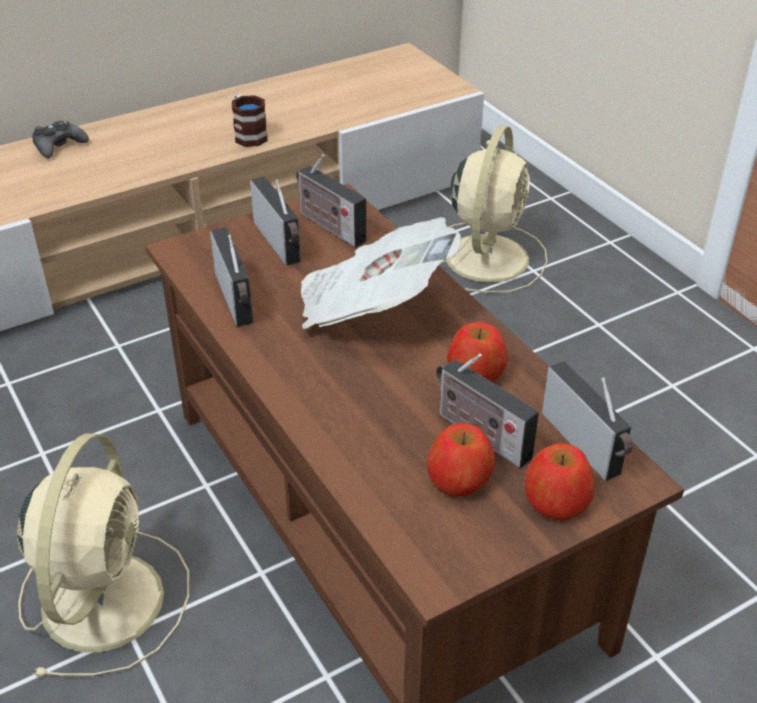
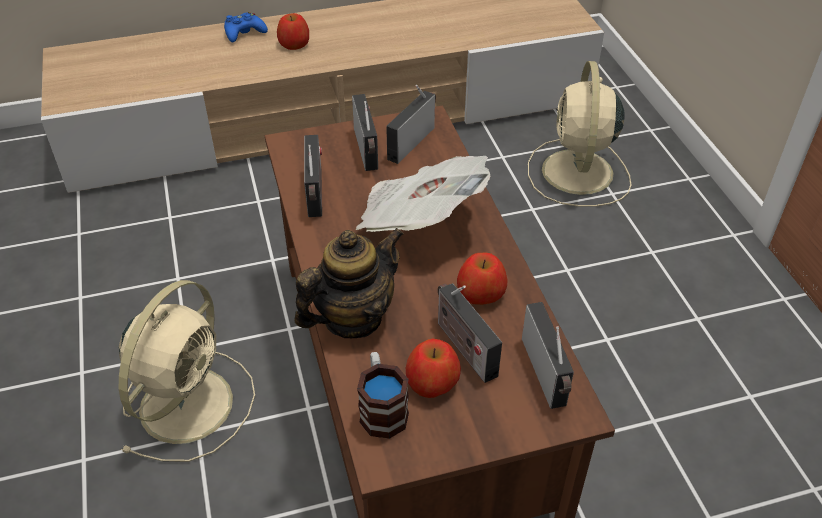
camera: 15 degrees right, 5 degrees up
(59, 146) = (244, 33): black game controller -> blue game controller
(248, 135) = (393, 43): mug -> mug (381, 408)
(328, 226) = (412, 141): radio -> radio turned 60 degrees clockwise
(335, 427) = (352, 318): none -> teapot
(488, 256) = (577, 174): beige fan -> beige fan turned 150 degrees clockwise
(557, 500) = (504, 417): apple -> apple (294, 43)

